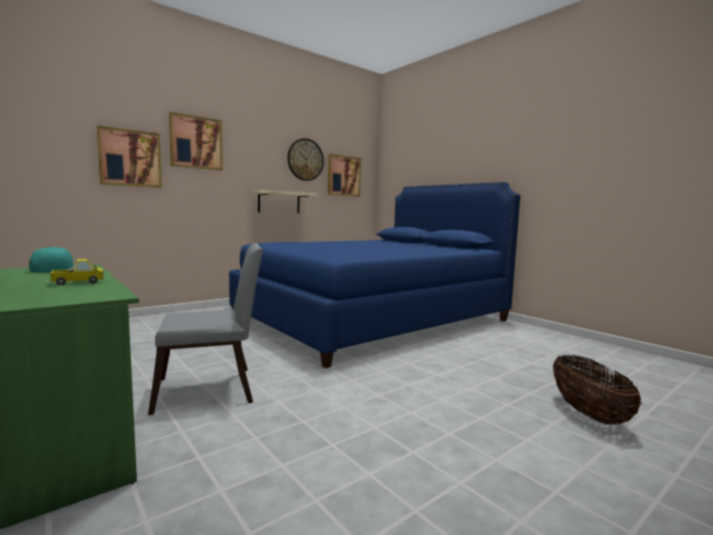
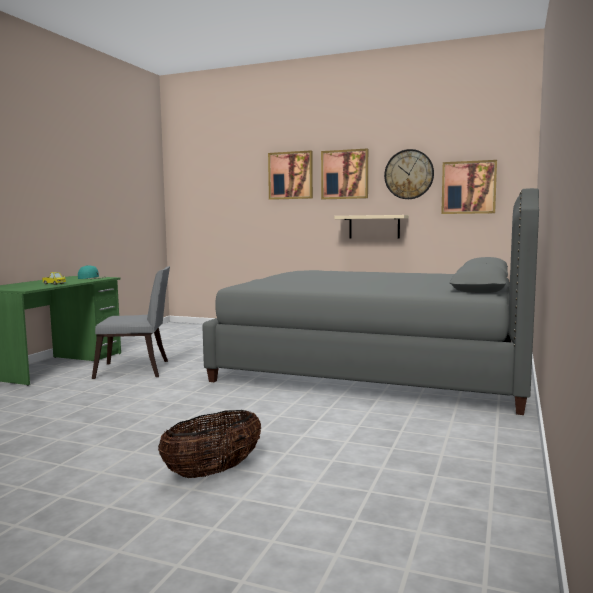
camera: 60 degrees right, 0 degrees up
(130, 158) = (242, 197): picture -> picture (344, 174)
(212, 390) = (137, 370): grey chair -> grey chair turned 45 degrees counterclockwise
(372, 318) = (376, 368): blue bed -> grey bed

